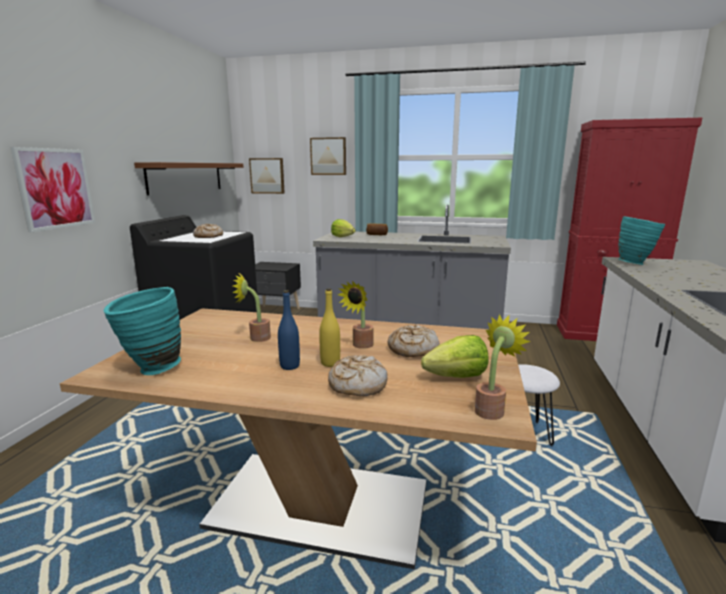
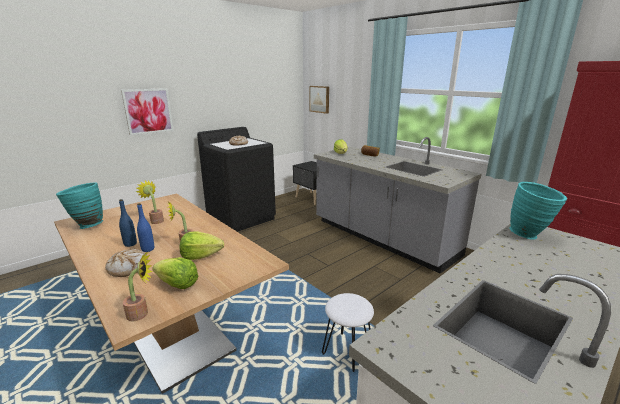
camera: 35 degrees right, 5 degrees up
(186, 177) = (252, 101): brown shelf -> none
(328, 156) = (357, 86): picture -> none
(330, 363) = (148, 249): yellow bottle -> blue bottle
(412, 349) = (201, 256): bread -> lettuce

